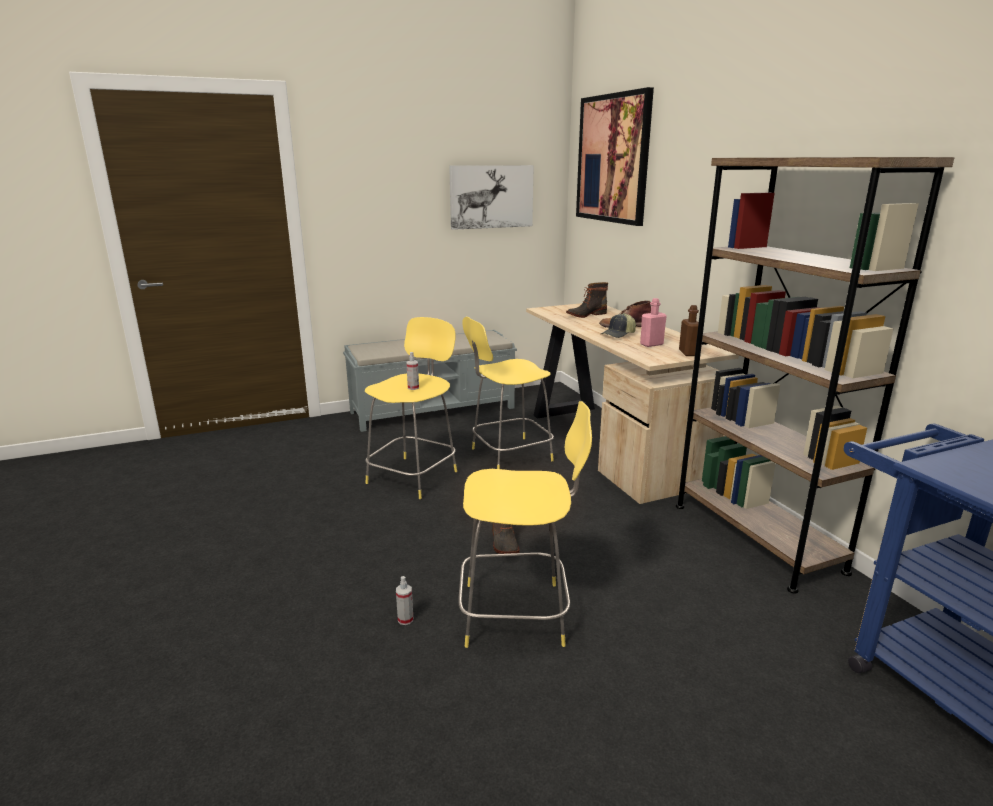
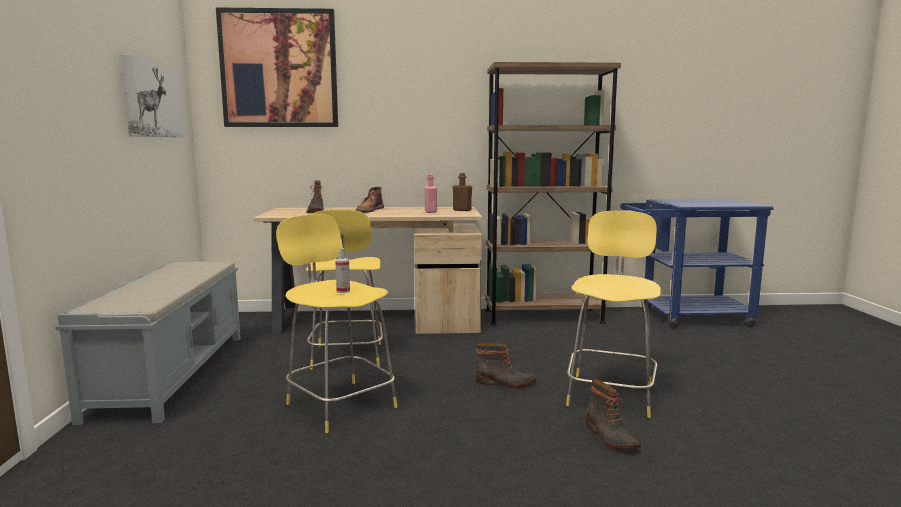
camera: 70 degrees left, 10 degrees down
(405, 619) = (610, 437): spray bottle -> boot
(618, 335) = (393, 213): cap -> none

